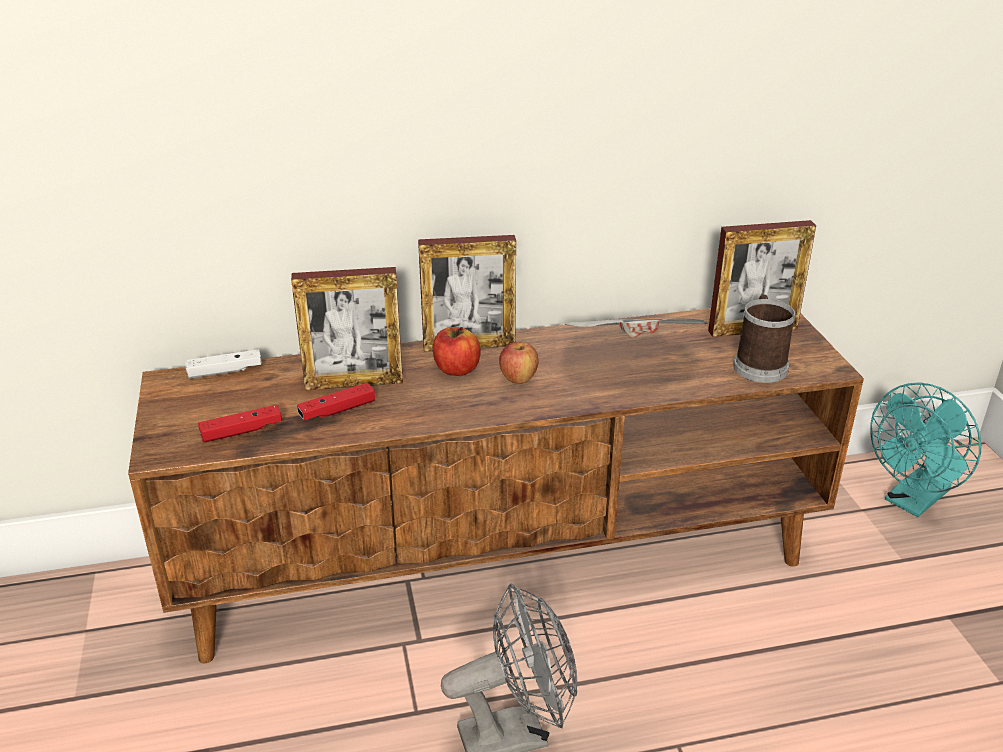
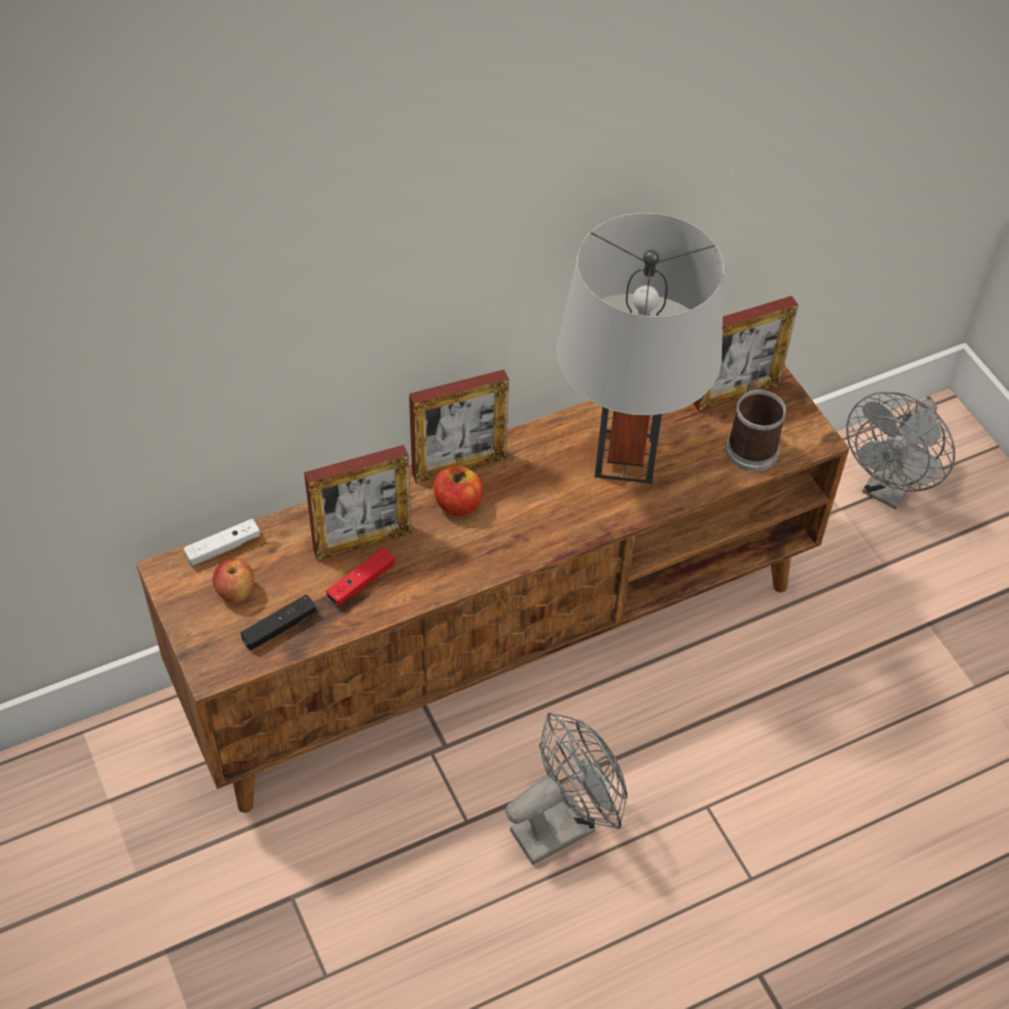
camera: 15 degrees left, 20 degrees up
(242, 431) = (279, 628): red game controller -> black game controller
(518, 379) = (523, 507): apple -> apple (235, 592)
(631, 358) = (625, 456): newspaper -> grey table lamp
(912, 501) = (888, 489): turquoise fan -> grey fan

